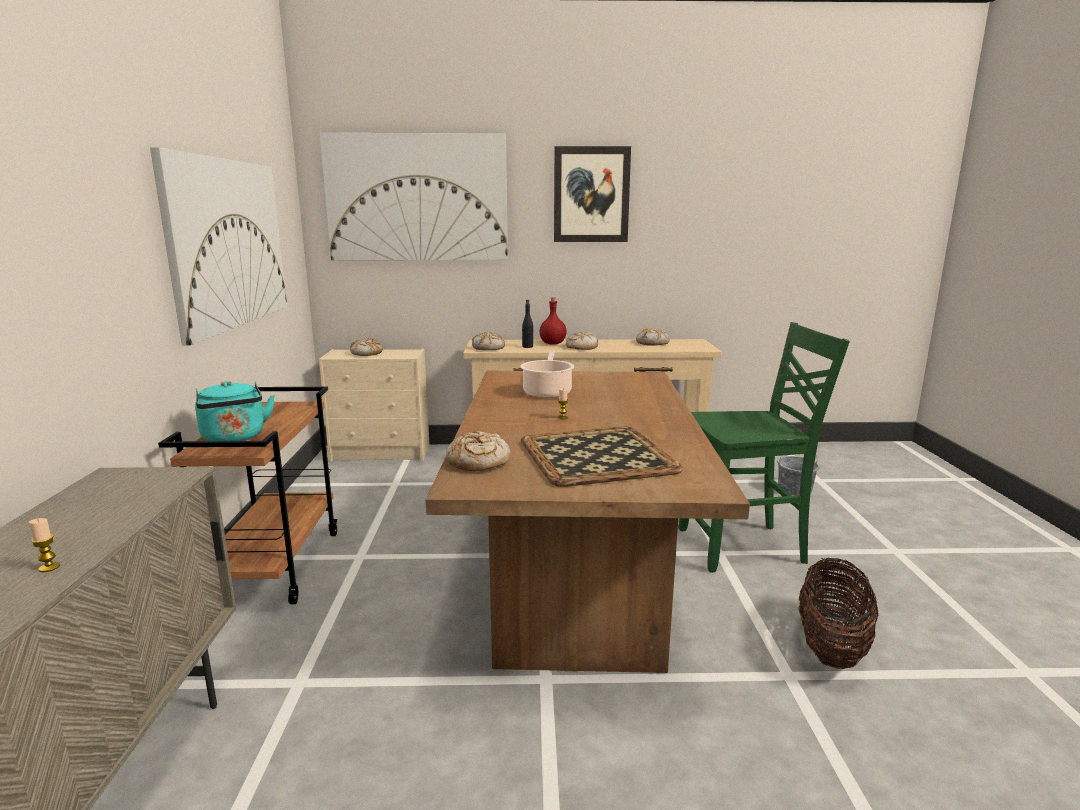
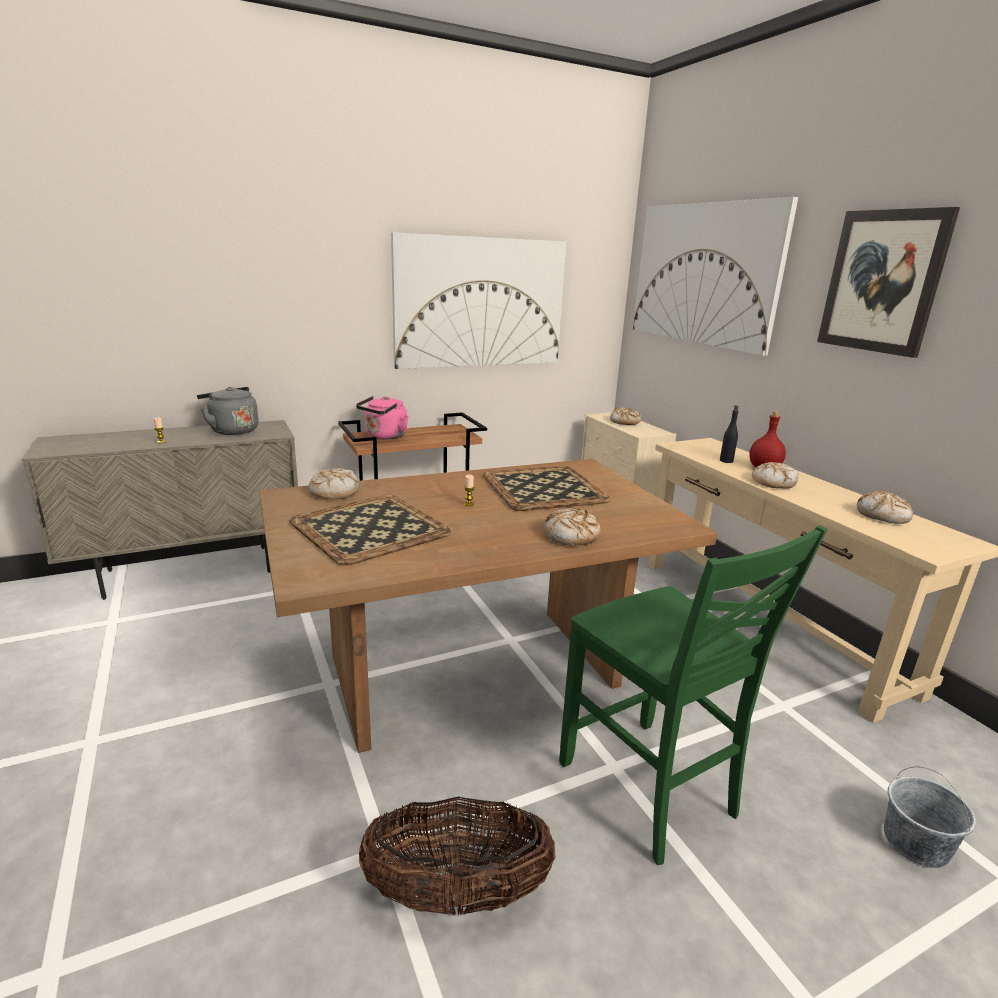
camera: 65 degrees right, 5 degrees up
(91, 505) = (232, 430): none -> grey kettle
(235, 438) = (384, 436): turquoise kettle -> pink kettle
(489, 348) = (689, 448): bread -> bread (571, 536)
(547, 392) = (545, 489): cooking pot -> tray

